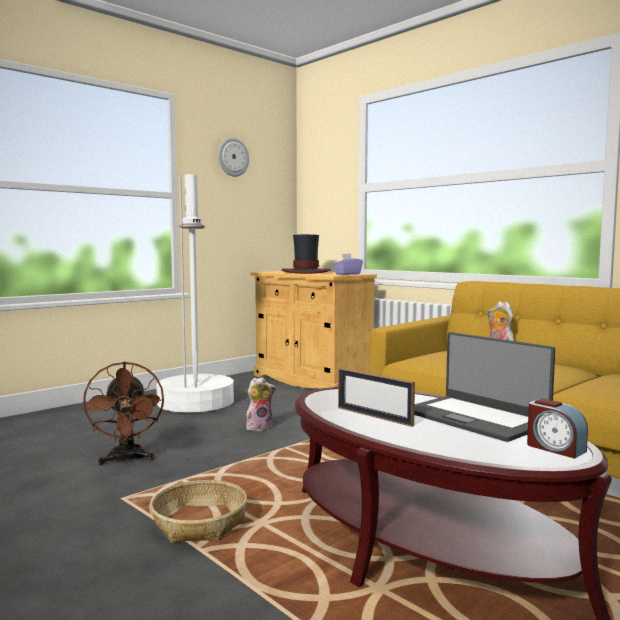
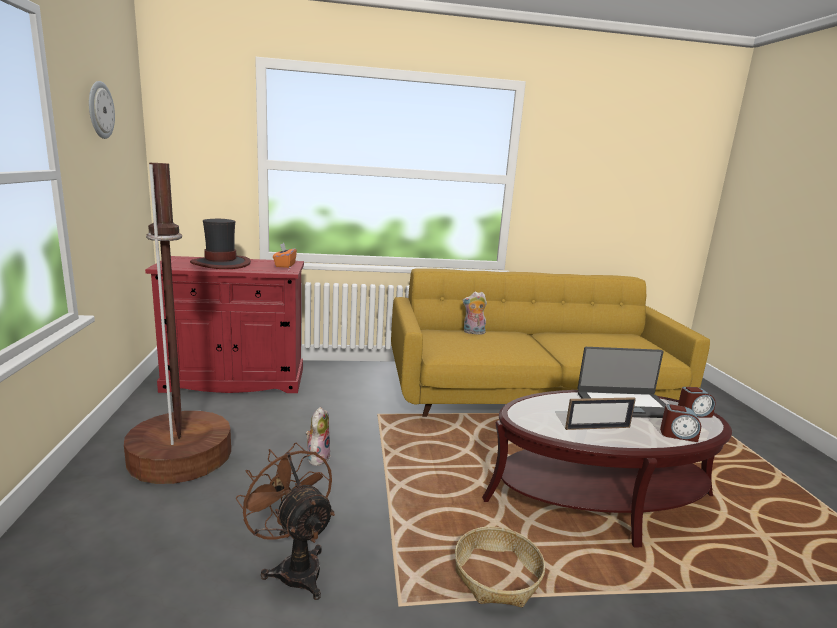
camera: 55 degrees left, 10 degrees up
(126, 460) = (294, 567): brown fan -> brown fan turned 150 degrees counterclockwise
(196, 402) = (180, 456): white floor lamp -> brown floor lamp
(311, 381) = (235, 380): beige cabinet -> red cabinet
(347, 274) = (284, 265): purple tissue box -> orange tissue box
(450, 446) = (678, 435): none -> alarm clock

